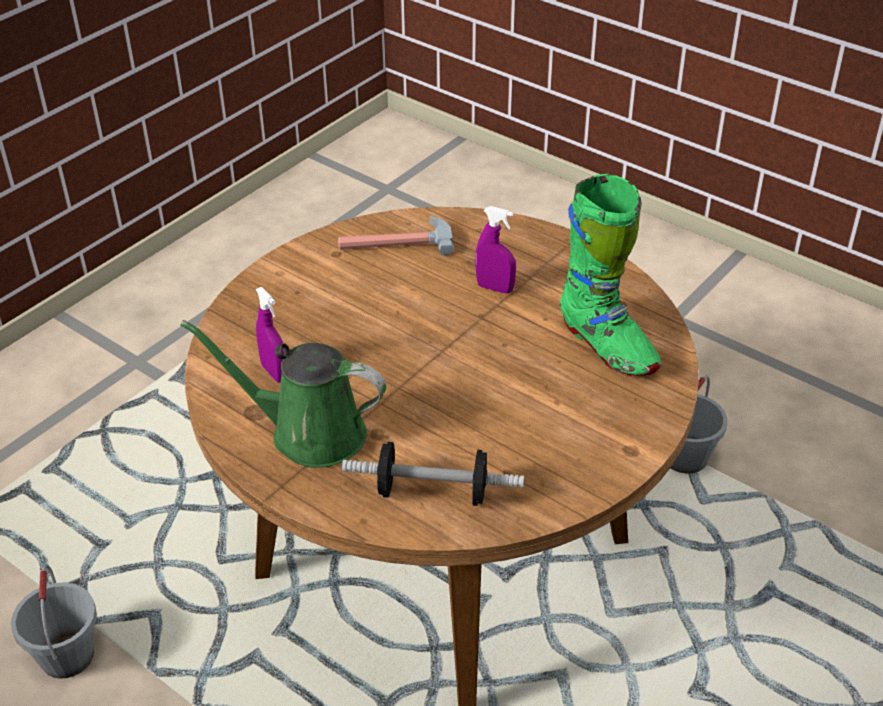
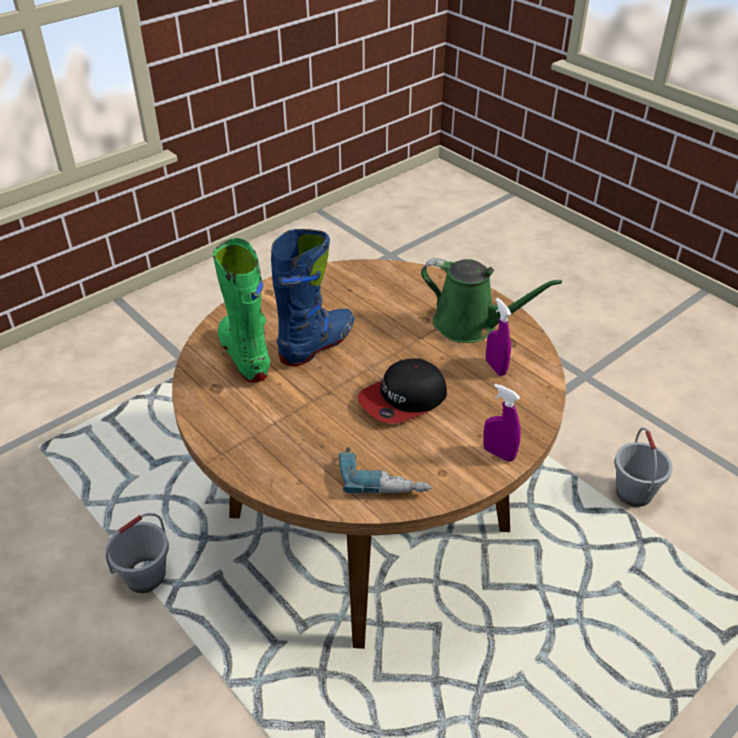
camera: 170 degrees left, 0 degrees up
(389, 318) = (403, 399): none -> cap
(395, 242) = (384, 478): hammer -> power drill
(433, 492) = (396, 285): dumbbell -> none
(495, 288) = (308, 416): purple spray bottle -> purple spray bottle (498, 453)
(519, 374) = (317, 345): none -> blue boot

